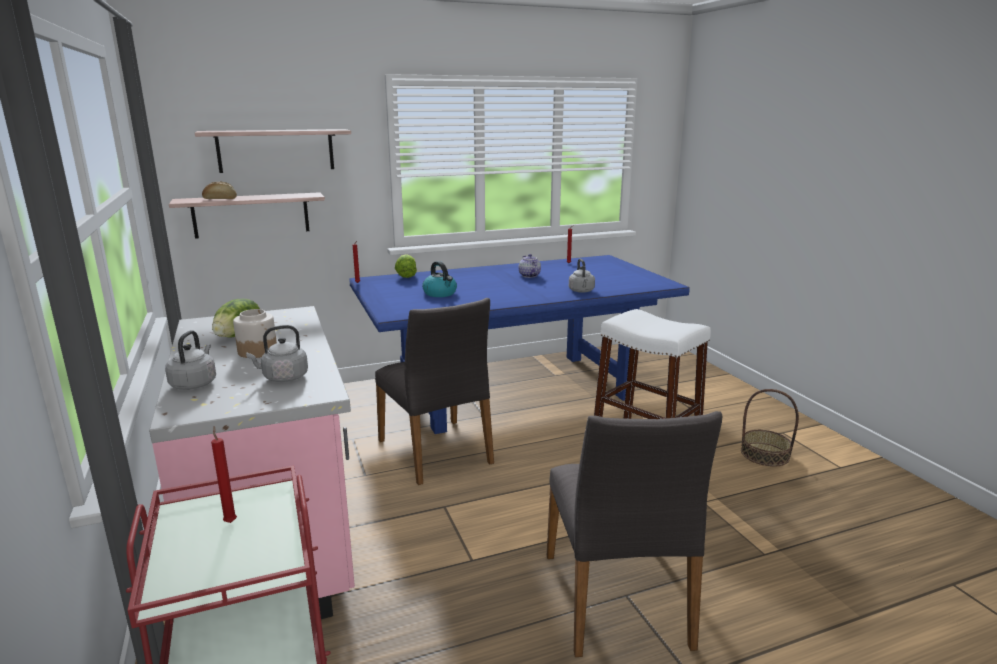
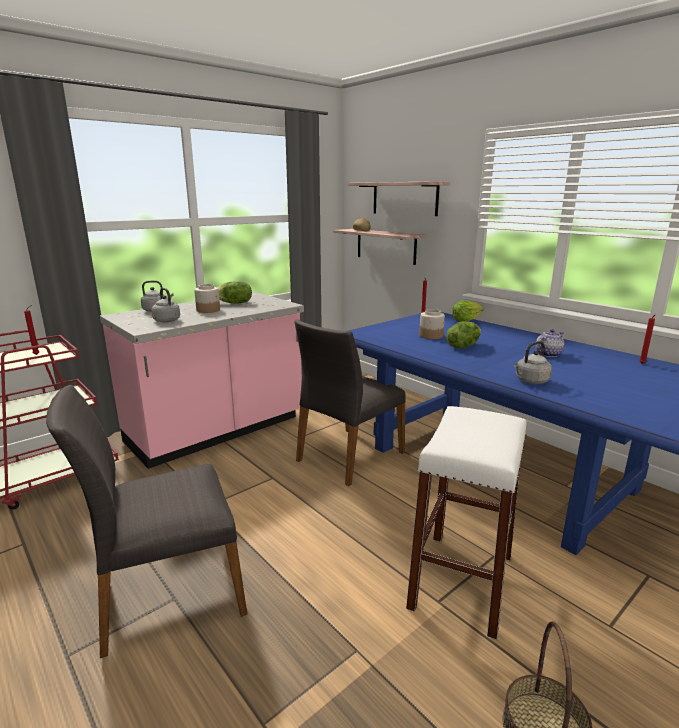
camera: 70 degrees right, 0 degrees up
(440, 293) = (431, 336): kettle -> jar
(483, 291) = (462, 346): none -> lettuce

